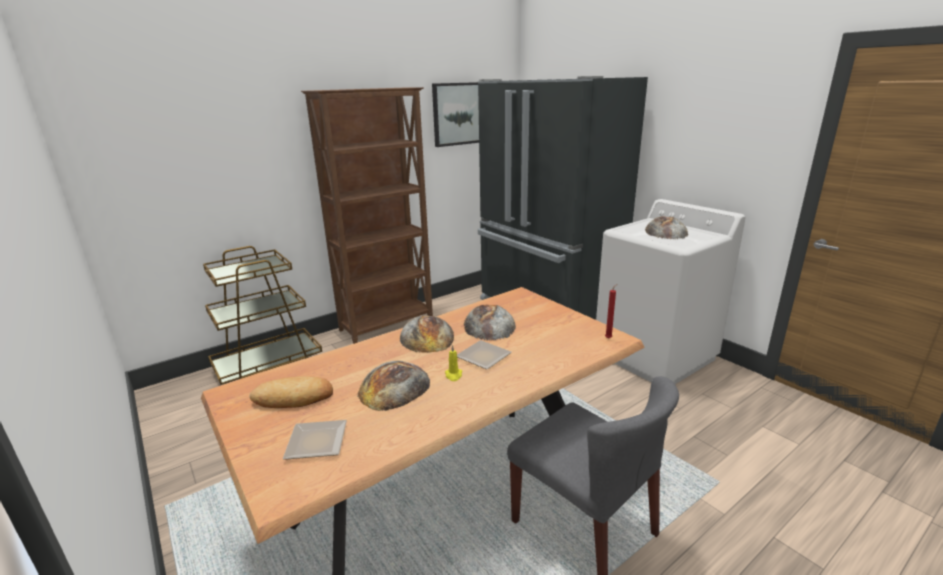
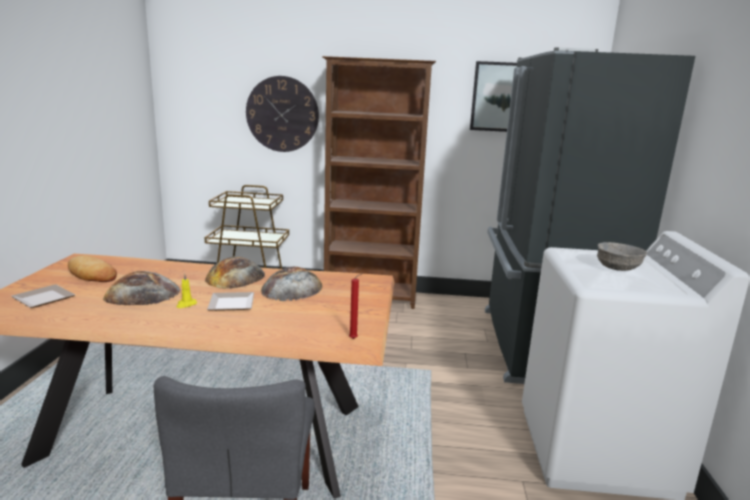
camera: 40 degrees right, 5 degrees down
(253, 160) = (282, 114): none -> wall clock
(665, 232) = (617, 269): bread -> grey bowl

